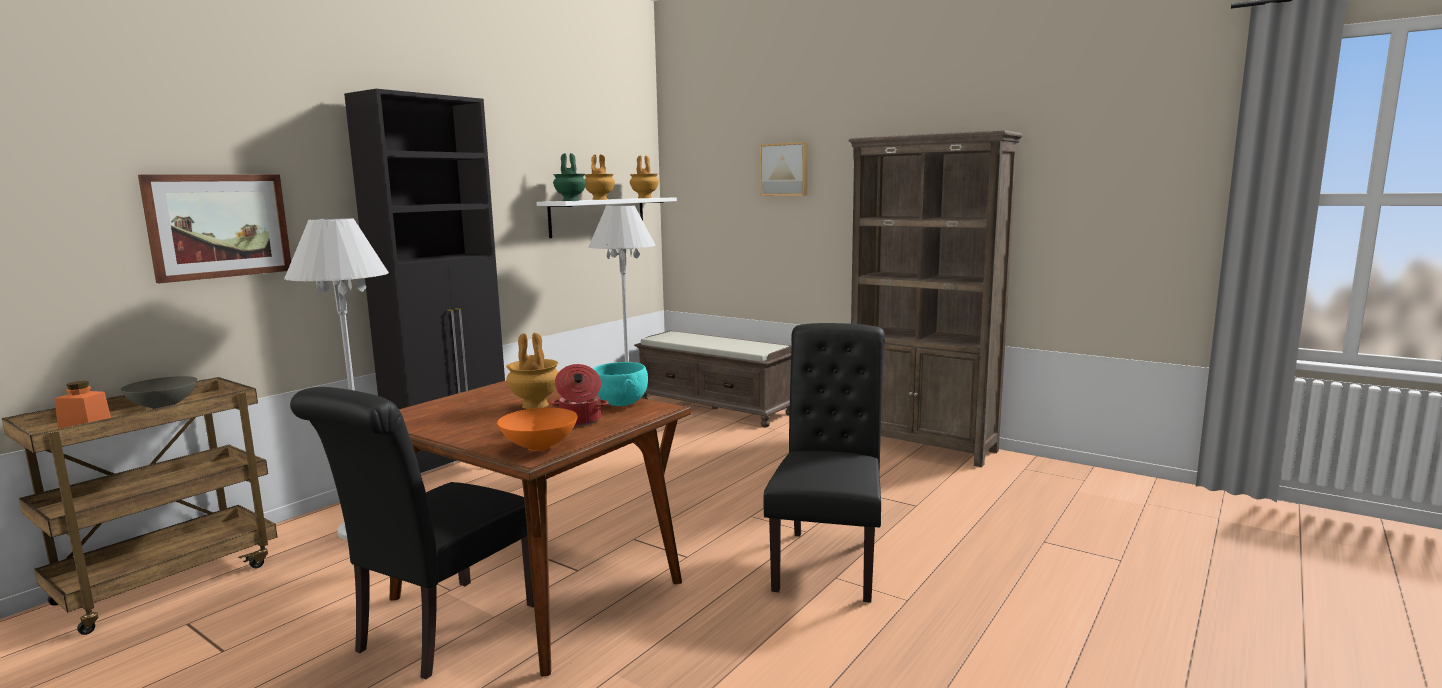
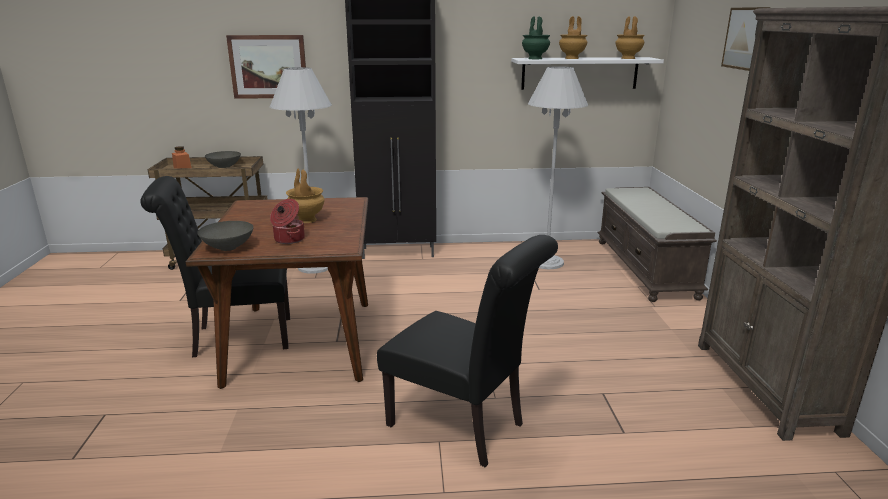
camera: 50 degrees right, 10 degrees up
(540, 446) = (229, 248): orange bowl -> grey bowl
(621, 403) = (339, 236): turquoise bowl -> none
(828, 559) = (463, 426): black chair -> black chair turned 60 degrees clockwise

